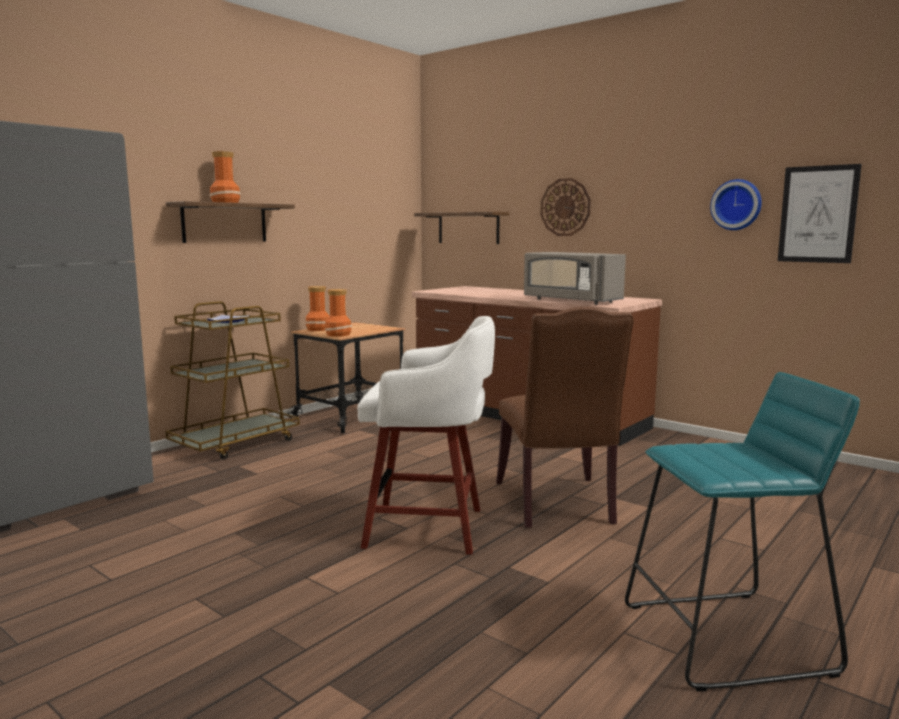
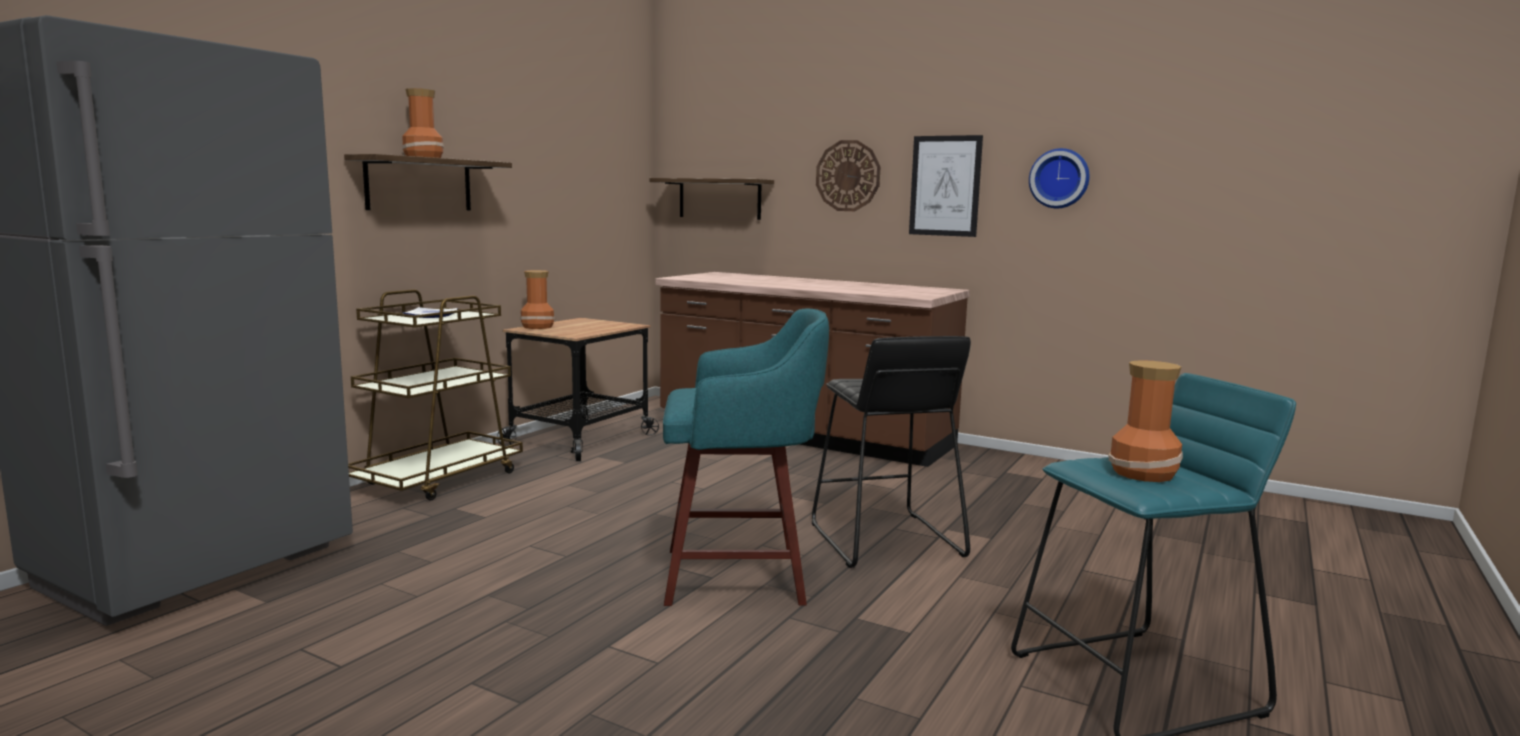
camera: 10 degrees left, 0 degrees up
(338, 334) = (570, 333): vase -> vase (1145, 473)
(429, 528) = (740, 576): white stool -> turquoise stool
(558, 504) = (884, 540): brown chair -> black stool
(570, 301) = (865, 291): grey microwave -> none
(818, 214) = (1153, 192): picture -> picture (945, 186)

